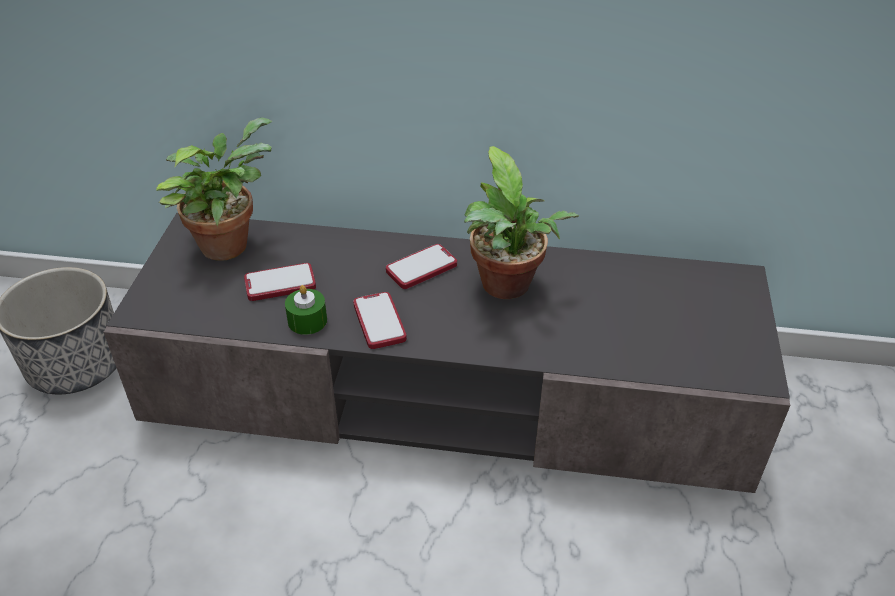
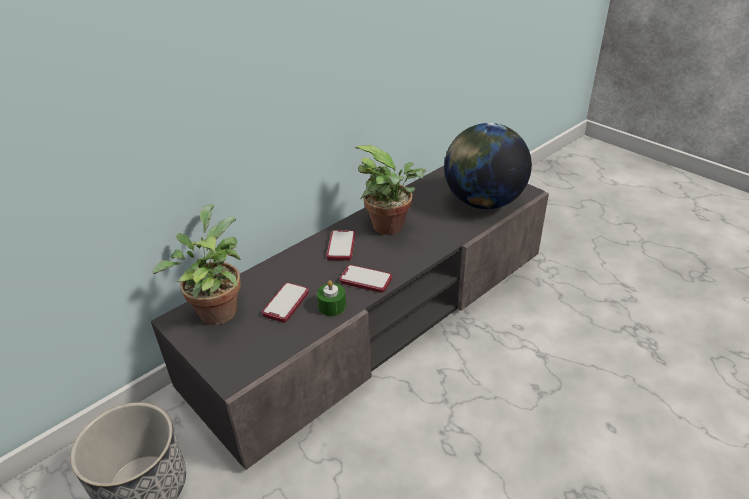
camera: 50 degrees left, 5 degrees down
(669, 344) = (483, 202): none -> globe

